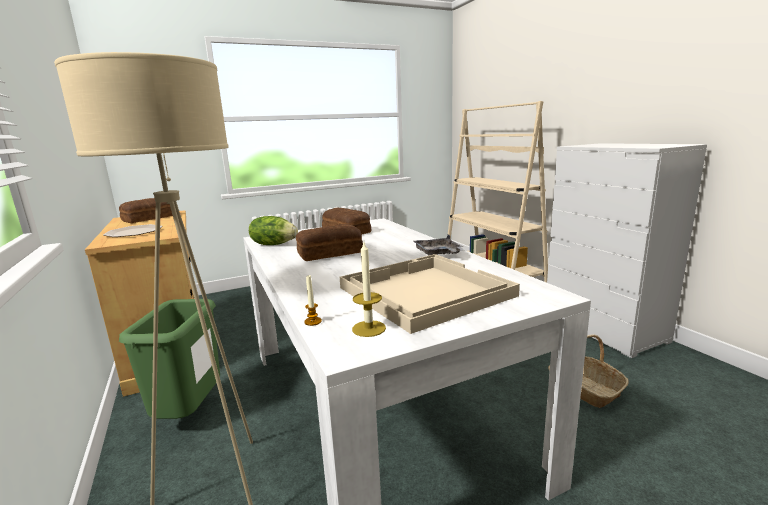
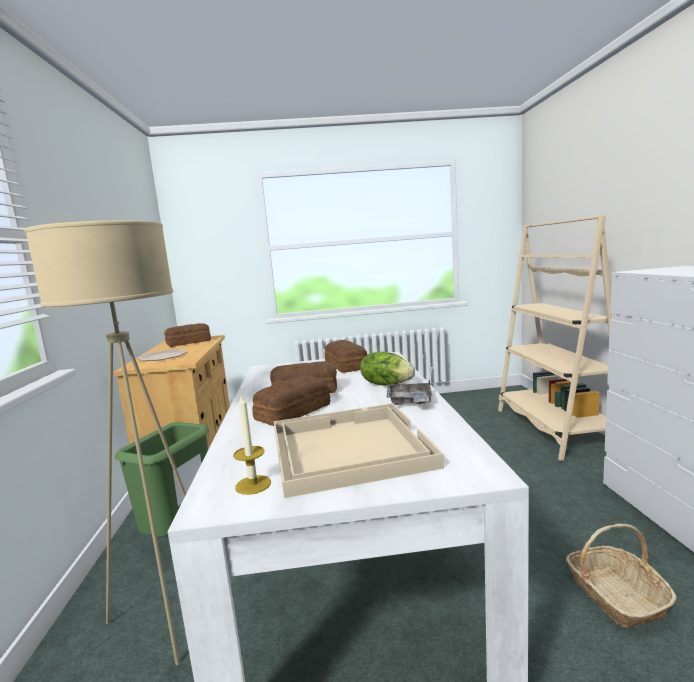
camera: 20 degrees right, 5 degrees down
(274, 244) = (267, 376): lettuce -> lettuce (387, 384)
(313, 321) = (214, 468): candle -> none
(337, 271) = (291, 412): none -> bread

